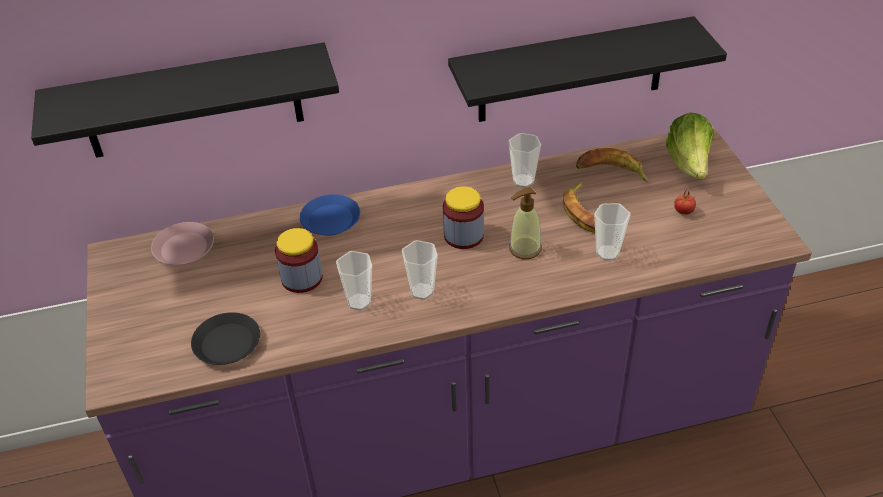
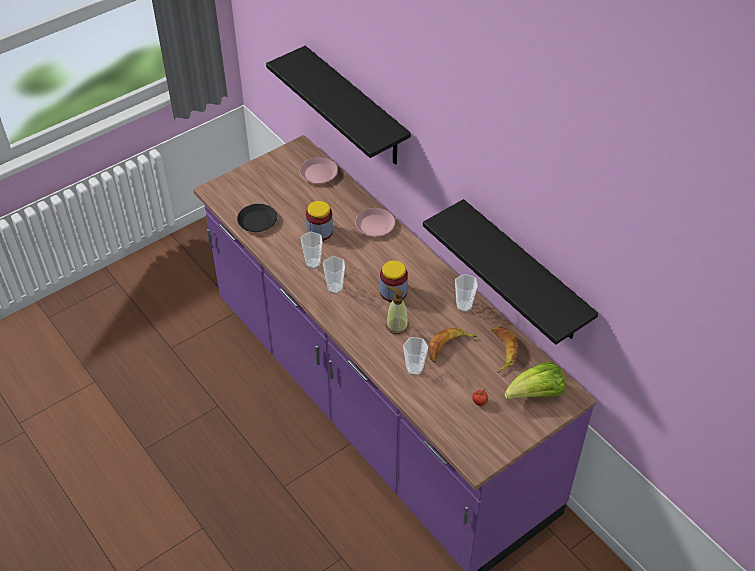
camera: 65 degrees right, 5 degrees up
(330, 220) = (374, 225): blue plate -> pink plate

